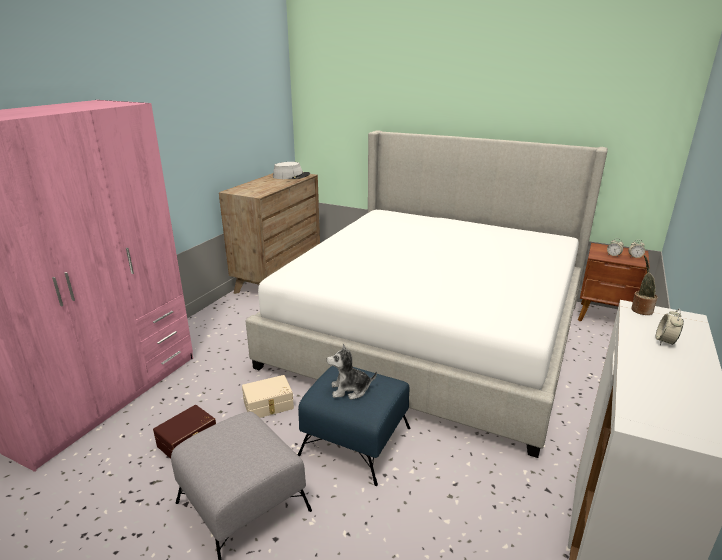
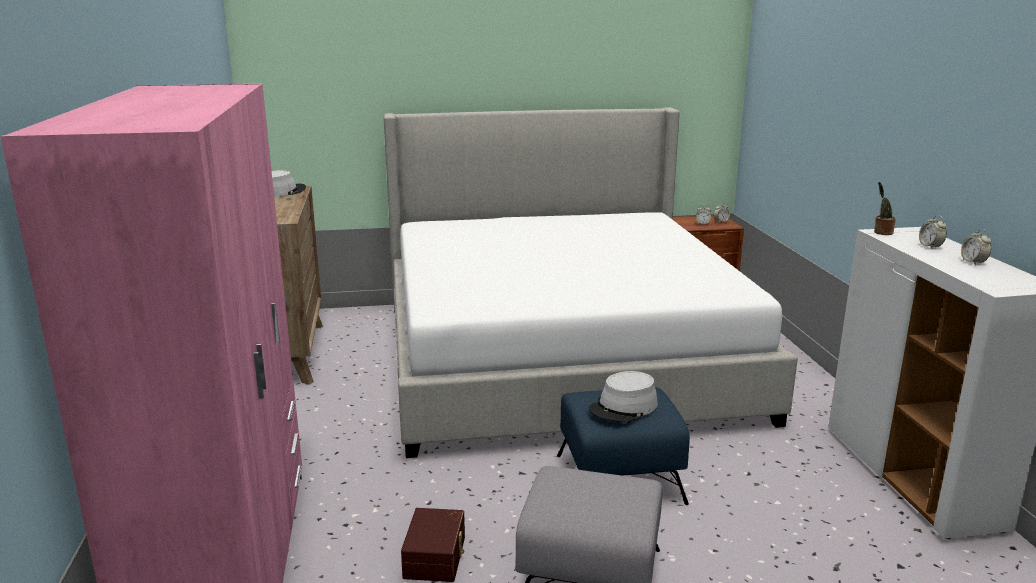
camera: 35 degrees left, 5 degrees down
(269, 405) = (480, 486): beige storage box -> none
(350, 390) = (623, 407): plush toy -> grey hat
(681, 377) = (973, 262): none -> alarm clock

